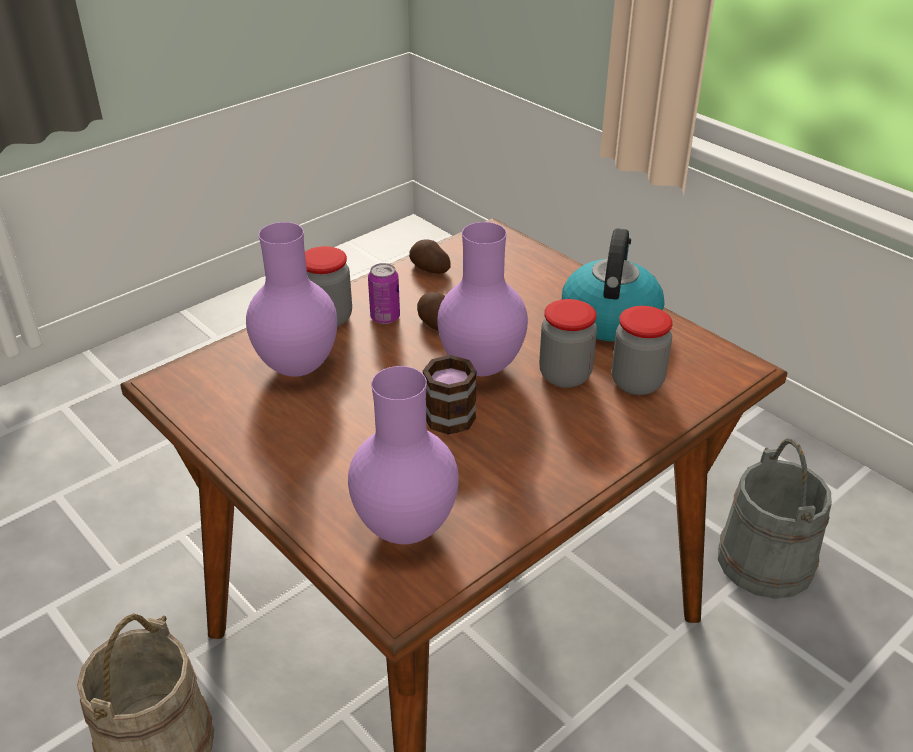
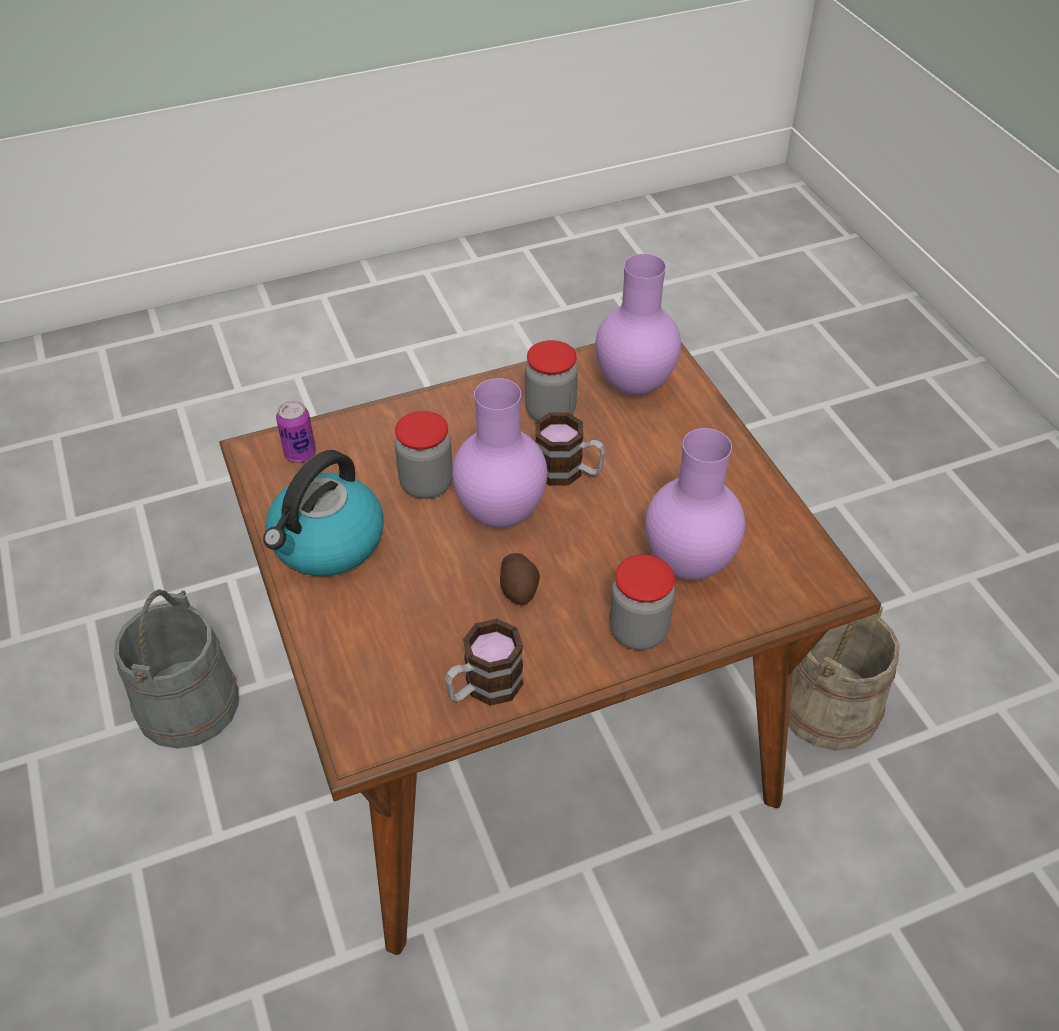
camera: 160 degrees left, 10 degrees up
(385, 317) = (572, 613): can -> can (300, 454)
(429, 269) = (483, 687): potato -> mug
(637, 383) = (367, 459): jar -> jar (550, 411)

